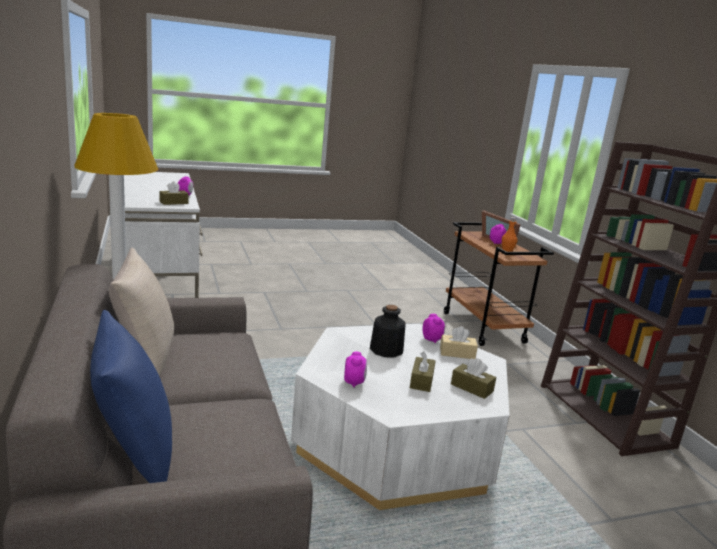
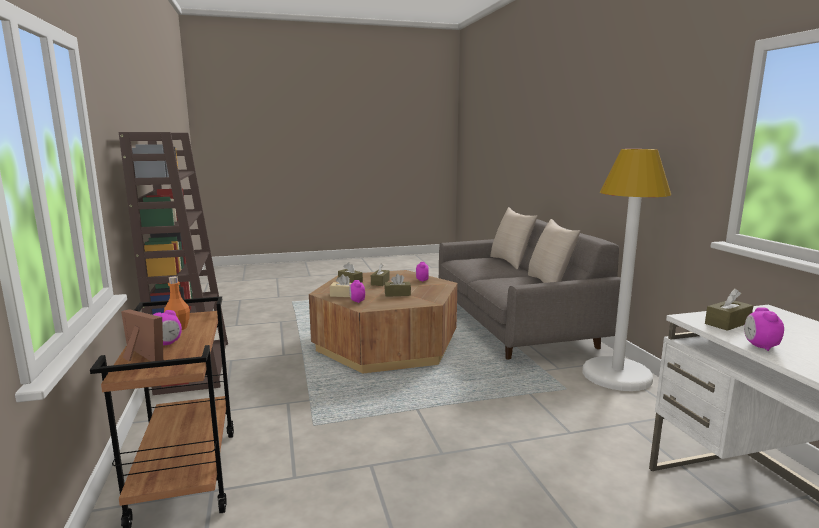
camera: 175 degrees left, 5 degrees down
(134, 454) = (511, 262): blue pillow -> beige pillow
(386, 350) = (397, 294): bottle -> brown tissue box
(396, 442) = (386, 344): white coffee table -> brown coffee table

